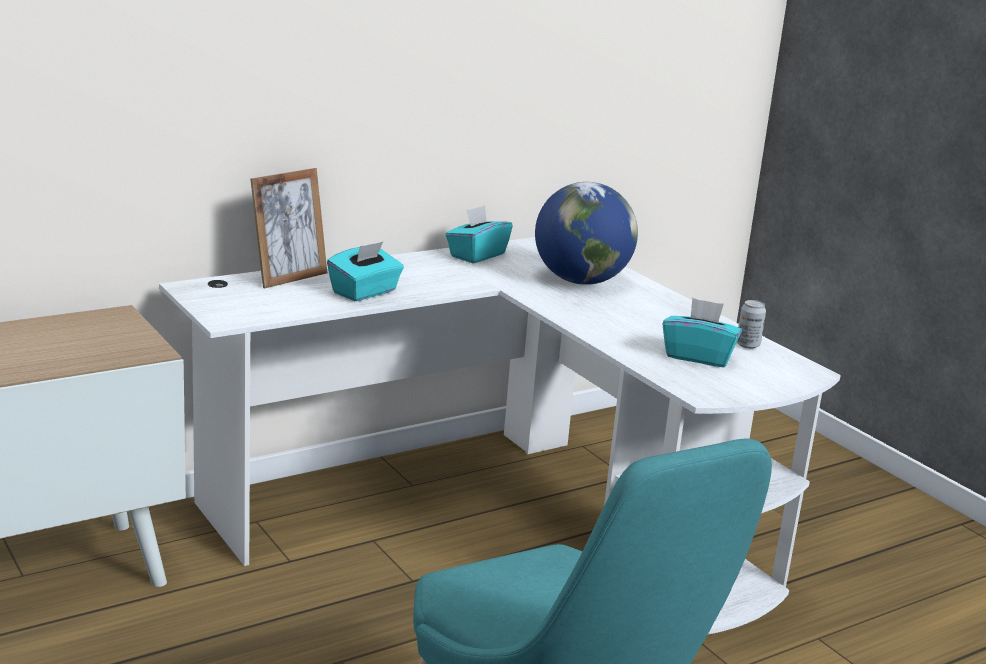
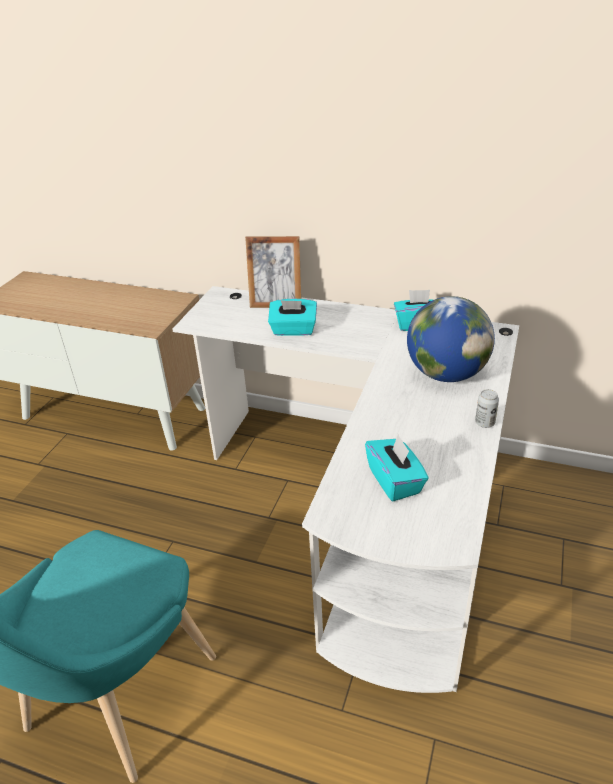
camera: 55 degrees right, 15 degrees up
(748, 345) = (457, 491): can -> can (484, 423)

